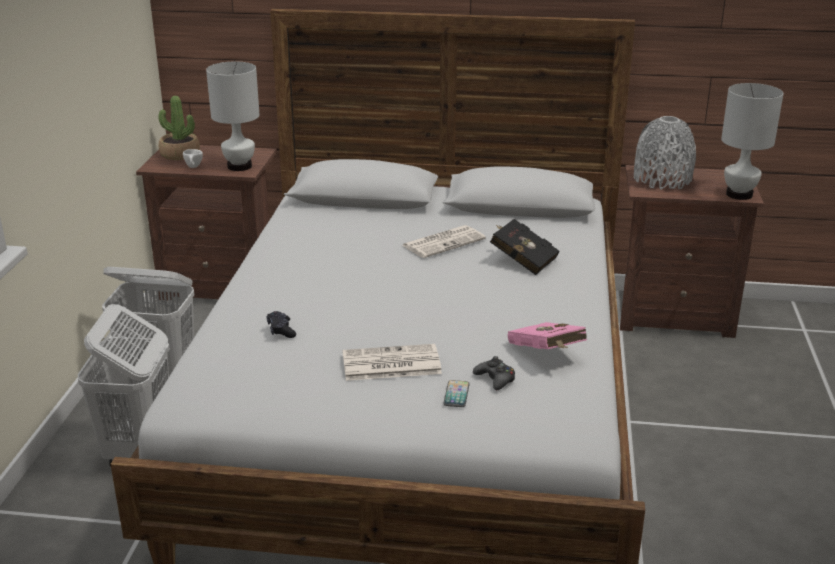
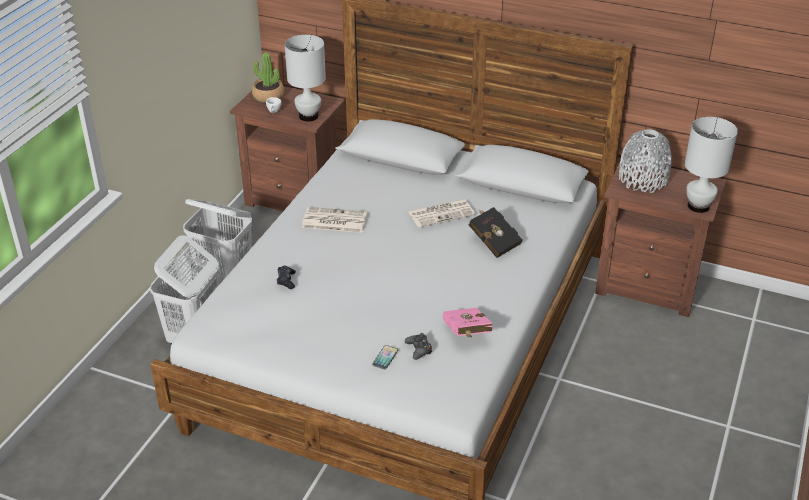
camera: 15 degrees right, 10 degrees up
(390, 364) = (350, 323): newspaper -> newspaper (333, 221)

